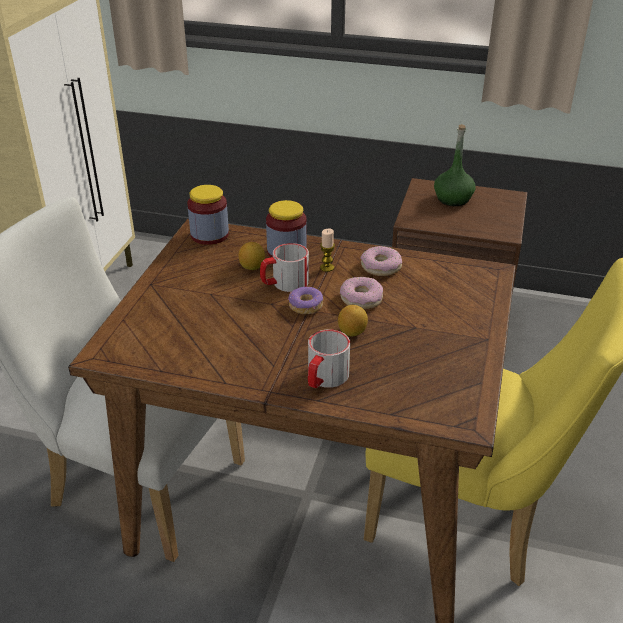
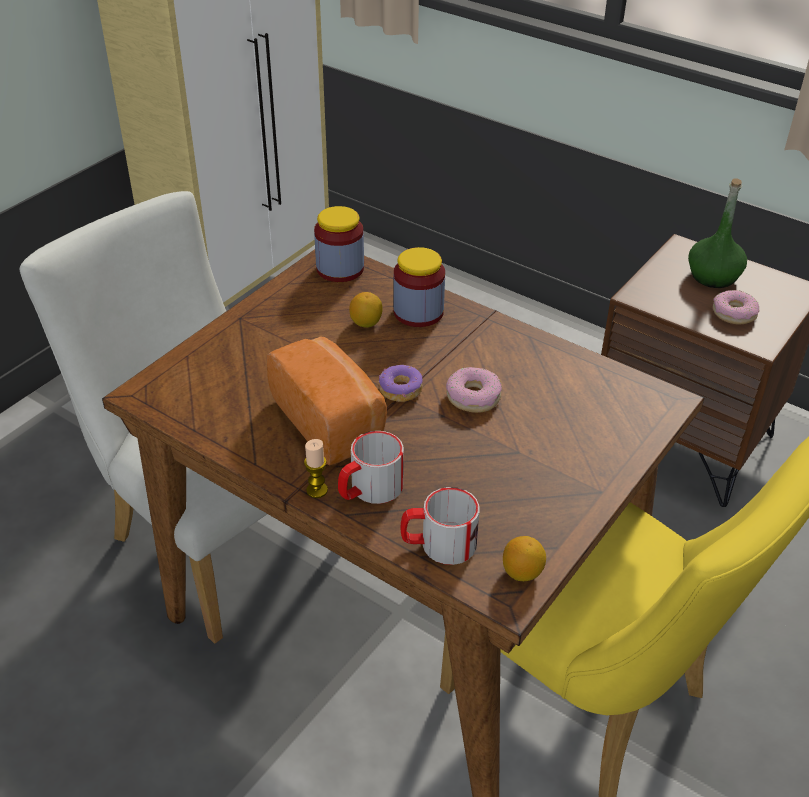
camera: 20 degrees right, 5 degrees up
(266, 338) = (331, 420): none -> bread
(284, 283) = (392, 354): mug -> mug (438, 544)
(327, 267) = (455, 345): candle -> candle (317, 490)
(352, 332) = (436, 438): lemon -> lemon (522, 572)
(381, 267) = (523, 359): donut -> donut (734, 313)

